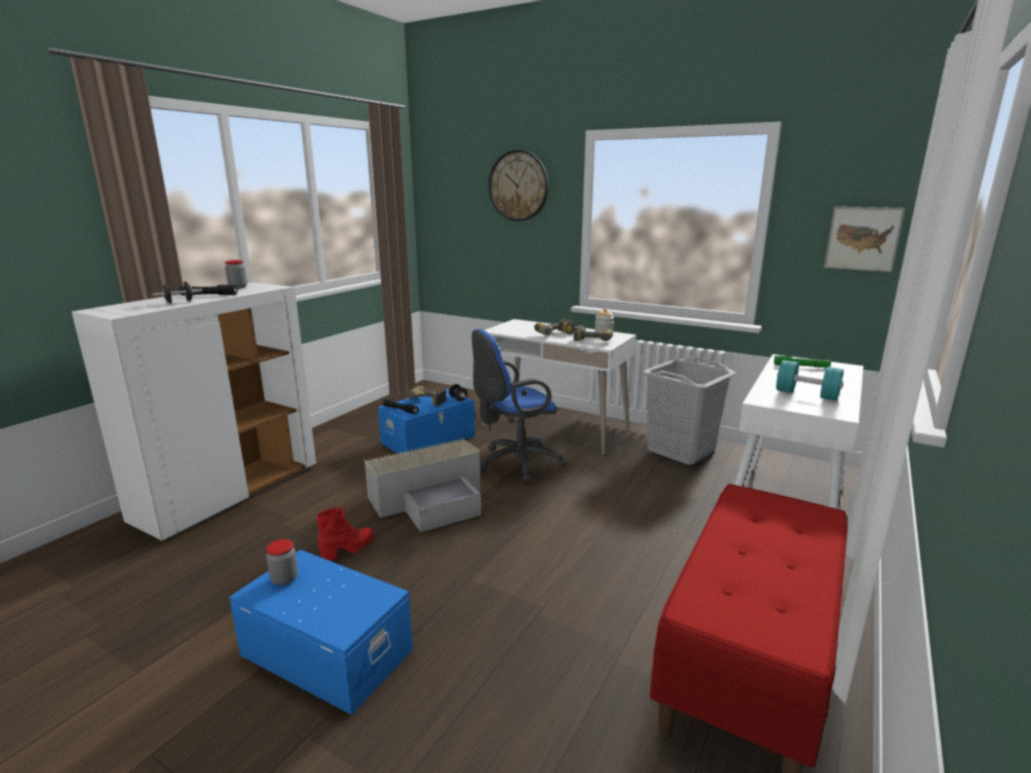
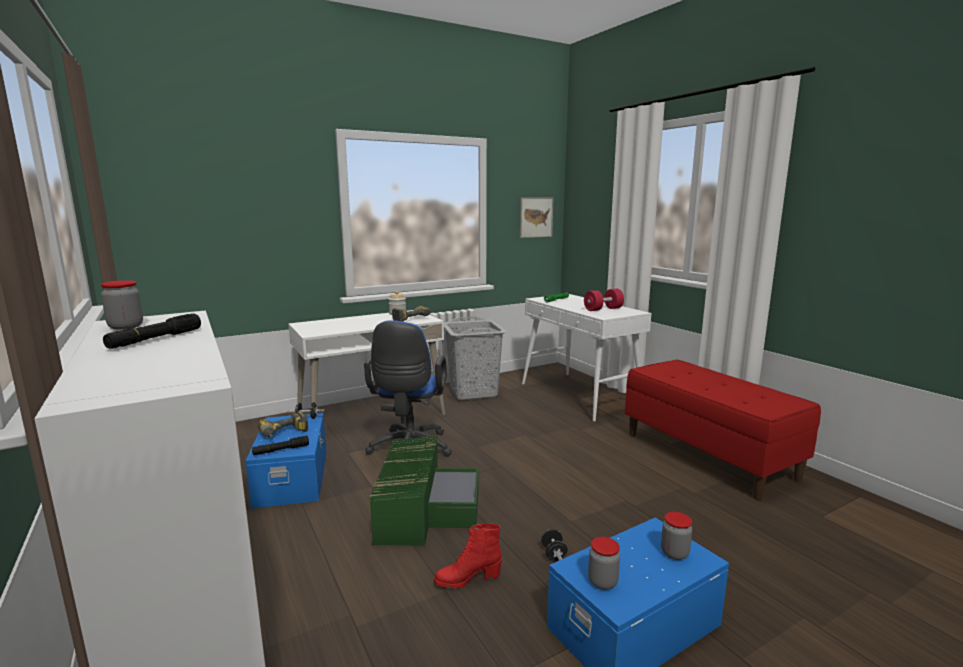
camera: 60 degrees left, 5 degrees down
(179, 302) = (174, 352): black dumbbell -> black dumbbell (553, 554)
(344, 612) = (674, 553): none -> jar
(348, 549) = (467, 579): red boot -> red boot turned 90 degrees counterclockwise
(431, 500) = (423, 507): grey storage box -> green storage box
(518, 186) = (261, 180): wall clock -> none
(556, 335) = (373, 323): power drill -> none
(806, 394) = (603, 309): turquoise dumbbell -> red dumbbell

